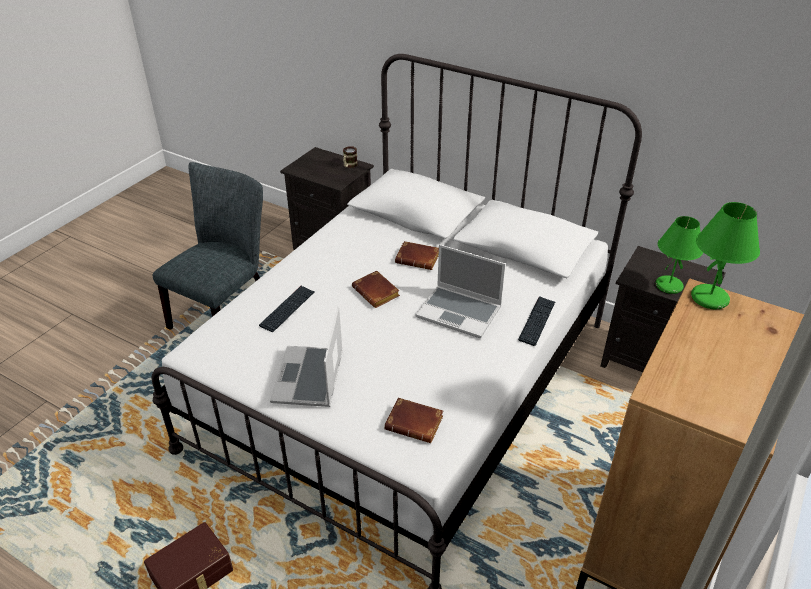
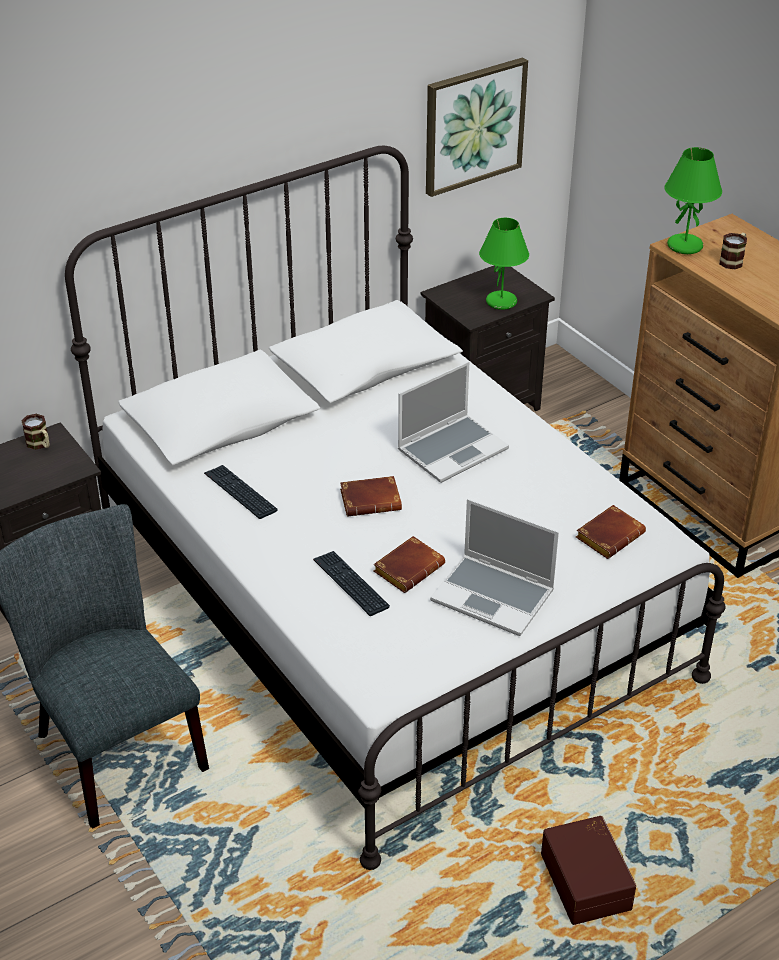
camera: 65 degrees left, 0 degrees up
(419, 259) = (328, 447): brown book -> brown book (408, 568)
(537, 321) = (504, 402): keyboard -> keyboard (240, 493)
(719, 334) = (733, 260): none -> mug
(728, 138) = (473, 125): none -> picture

